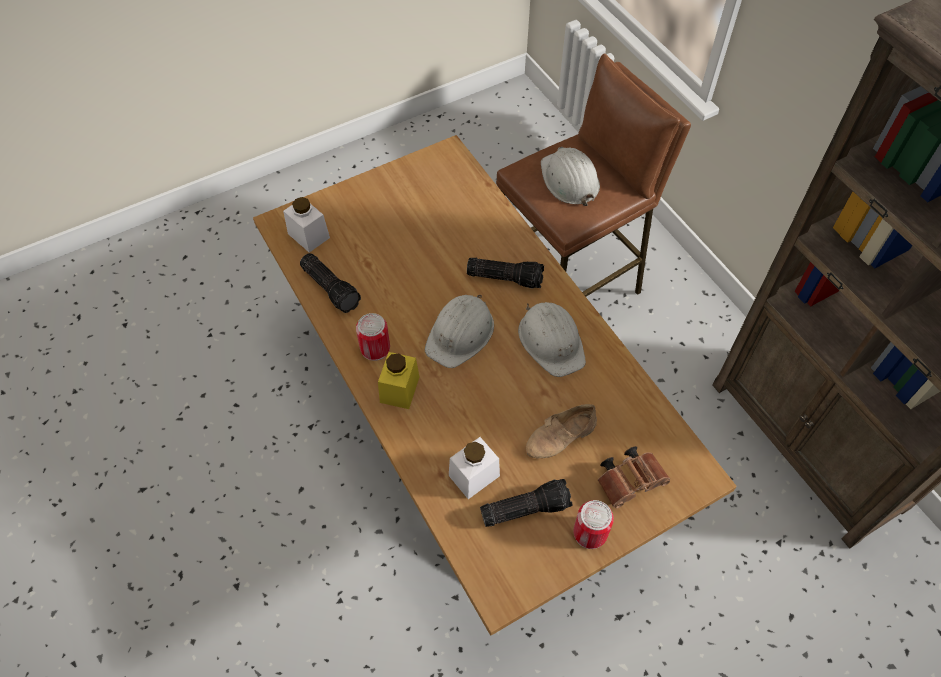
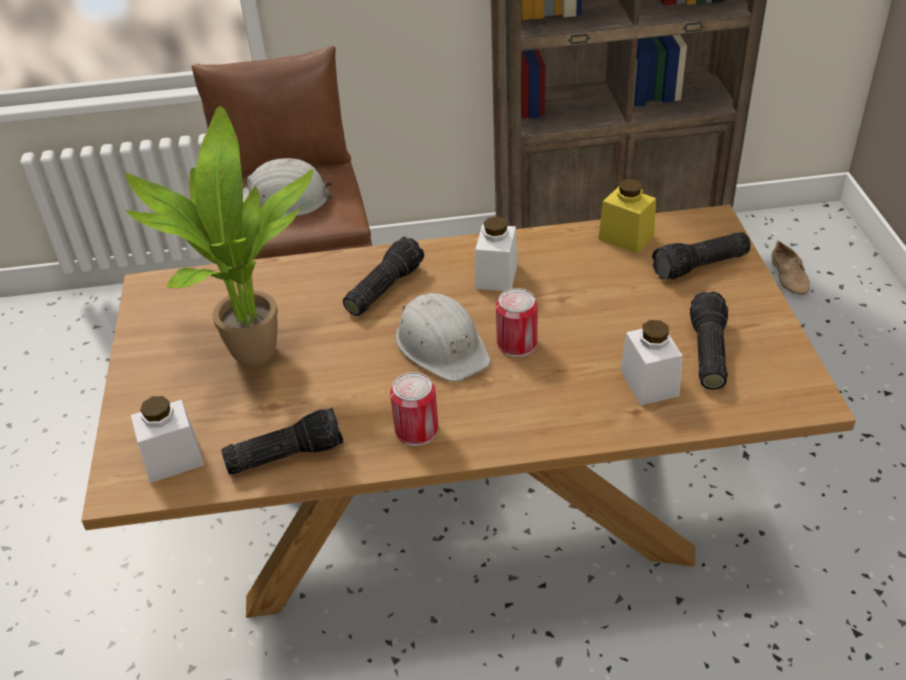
camera: 65 degrees left, 15 degrees down
(399, 389) = (495, 421): yellow jar -> yellow jar (626, 237)
(409, 231) = (248, 353): none -> potted plant
(551, 341) = (496, 275): white hard hat -> white jar
(561, 437) = (627, 301): beige shoe -> beige shoe (789, 276)
(590, 533) = (753, 311): can -> can (517, 343)
(631, 481) = (700, 266): brown binoculars -> flashlight

